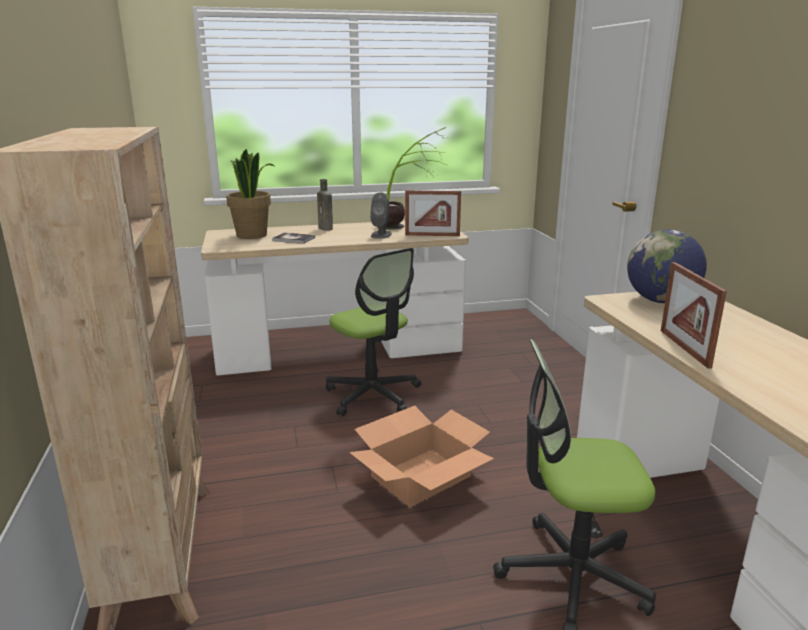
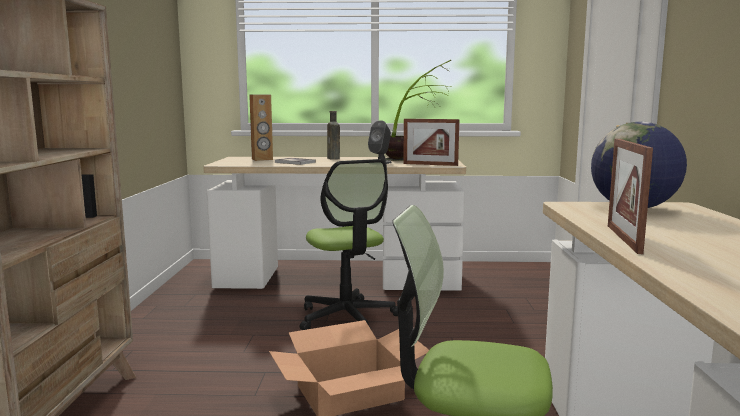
camera: 15 degrees right, 10 degrees down
(252, 235) = (262, 159): potted plant -> brown speaker

